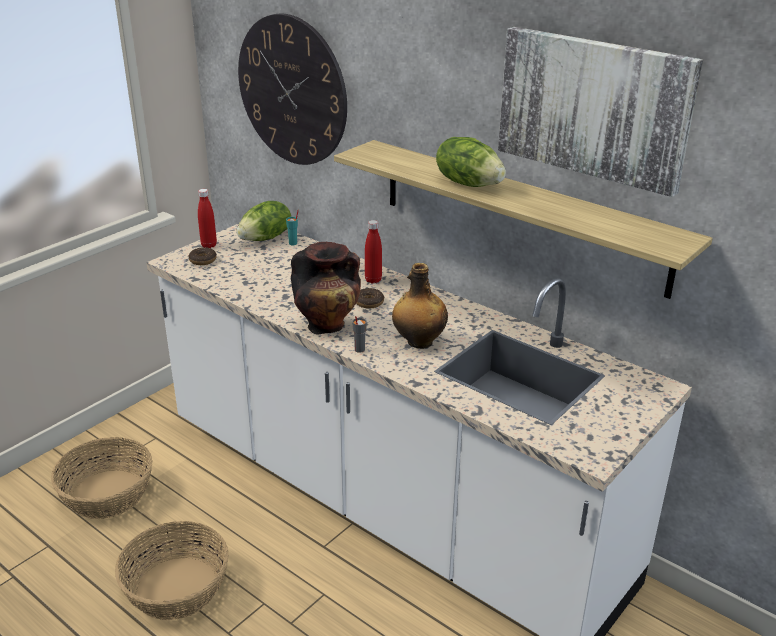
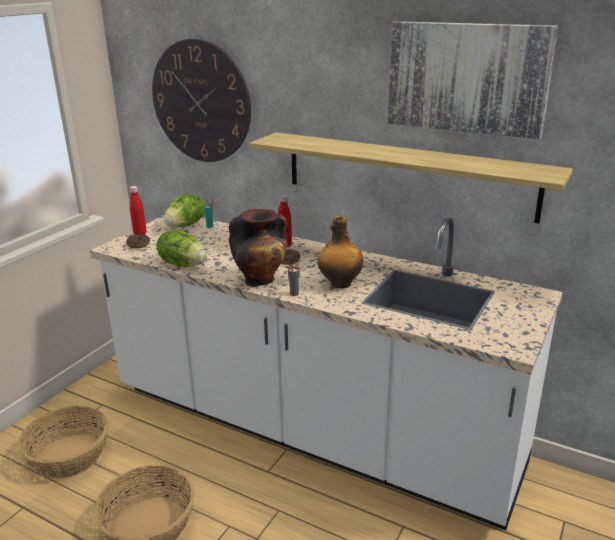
camera: 10 degrees left, 5 degrees down
(469, 183) = (367, 151): lettuce -> lettuce (183, 264)

